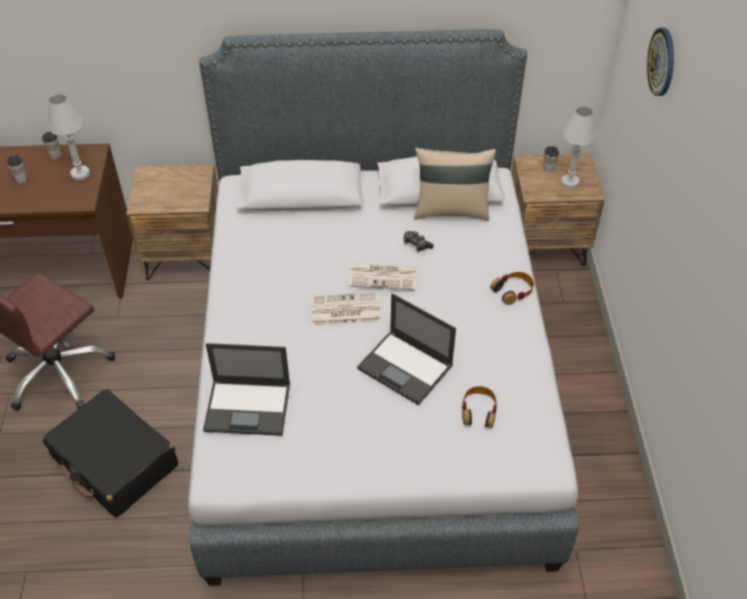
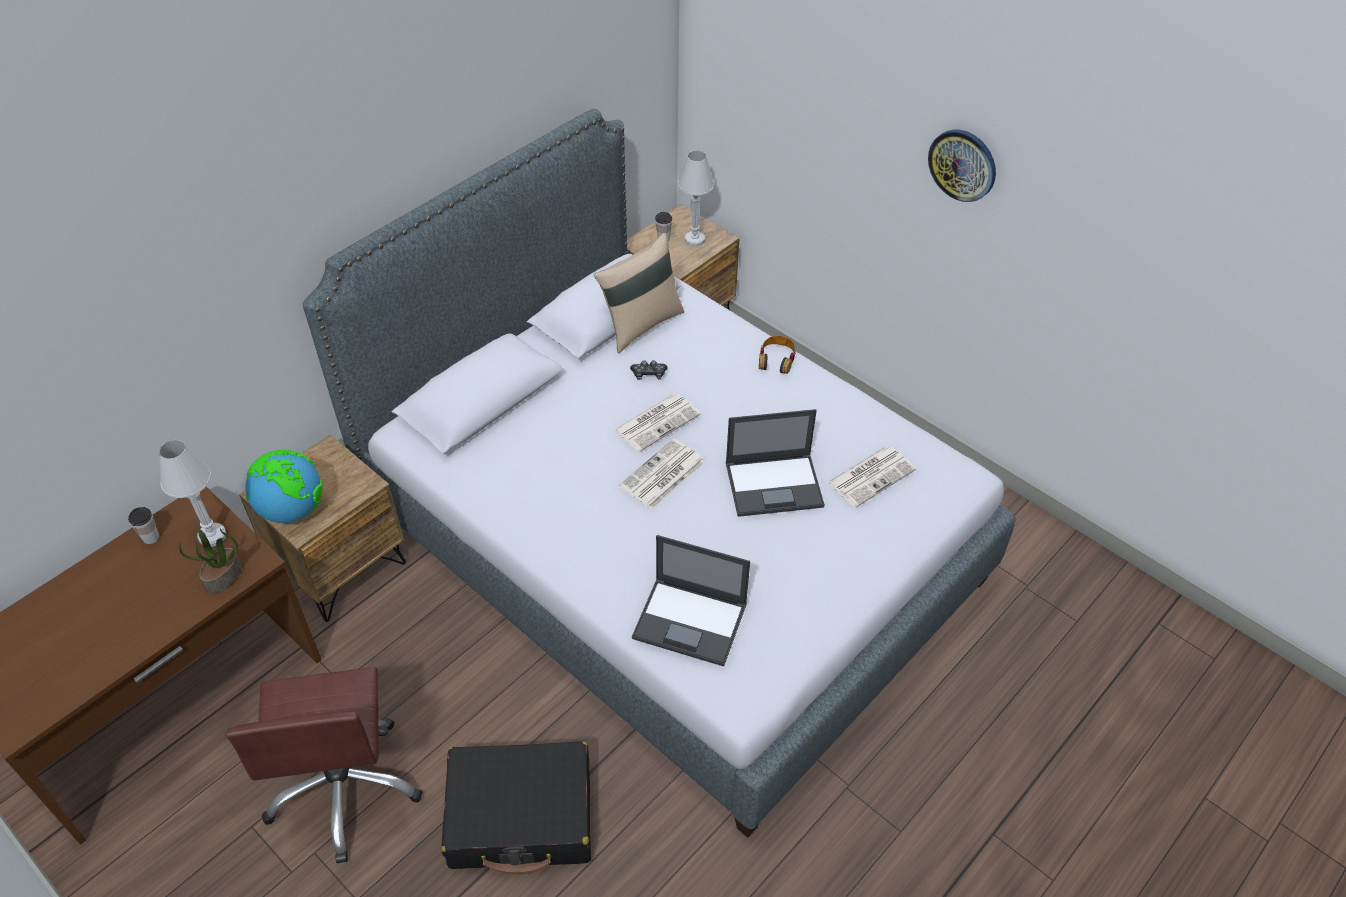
camera: 45 degrees left, 0 degrees up
(21, 179) = (142, 591): cup -> none
(59, 198) = (223, 577): none -> potted plant
(147, 191) = (292, 509): none -> globe
(249, 407) = (691, 621): laptop -> laptop turned 60 degrees clockwise
(478, 410) = (871, 475): headphones -> newspaper
(662, 62) = (801, 60): wall clock -> wall clock (963, 165)

